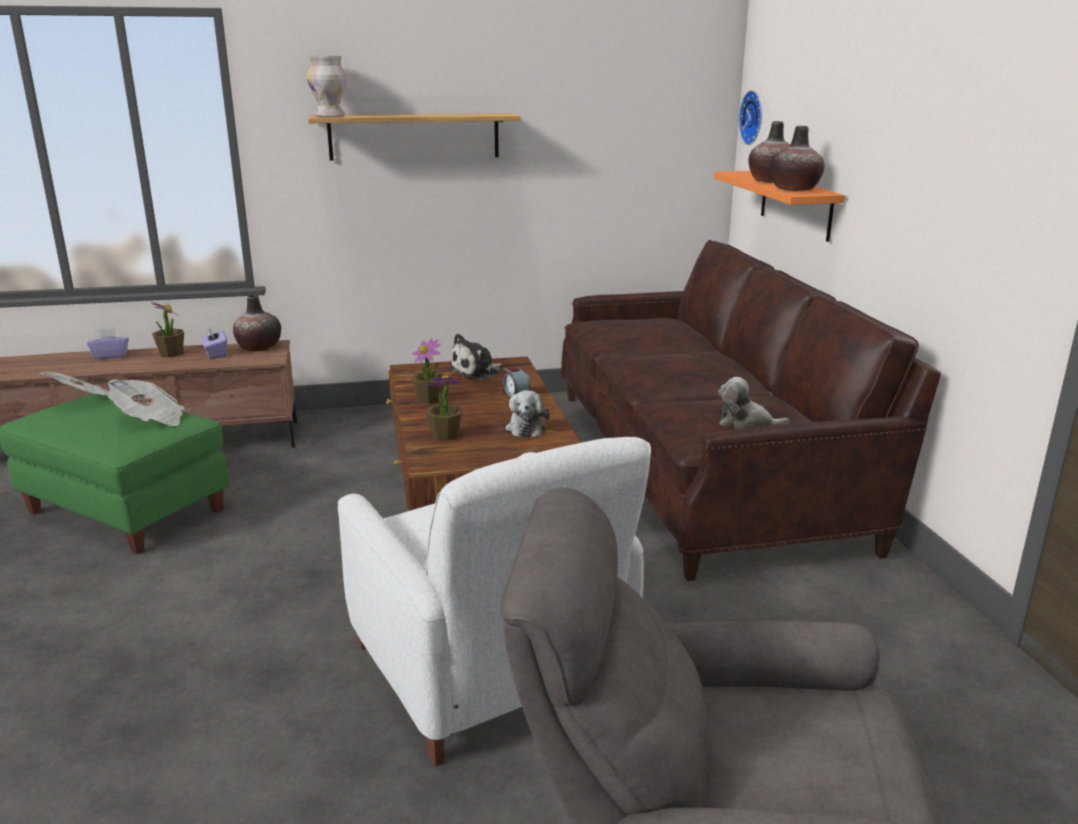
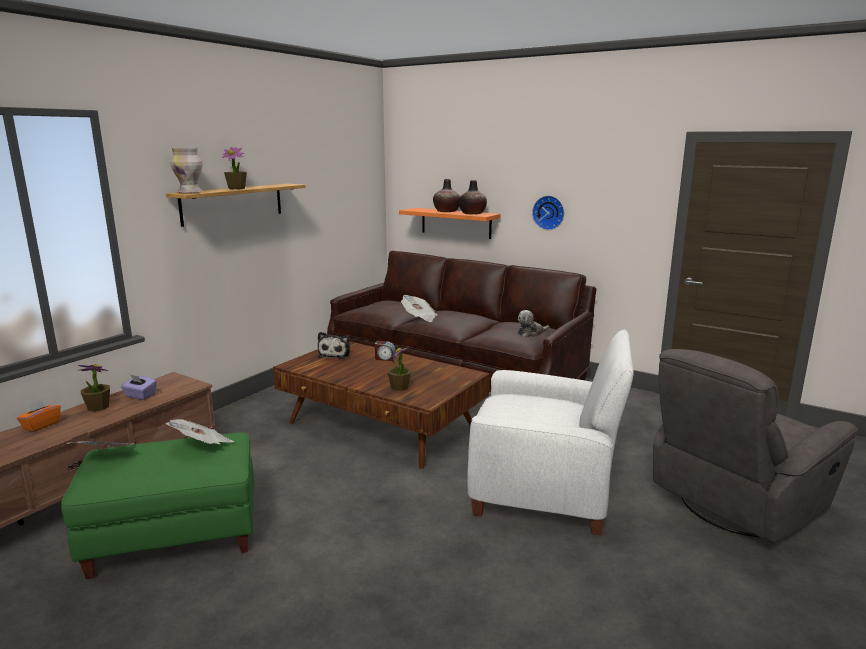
camera: 45 degrees left, 5 degrees down
(111, 355) = (41, 425): purple tissue box -> orange tissue box
(259, 347) = (164, 382): vase -> none
(429, 399) = (346, 375): potted plant -> potted plant (237, 188)
(526, 427) = (428, 370): plush toy -> none
(640, 352) = (419, 318): none -> newspaper
(754, 117) = (404, 178): wall clock -> wall clock (549, 212)

